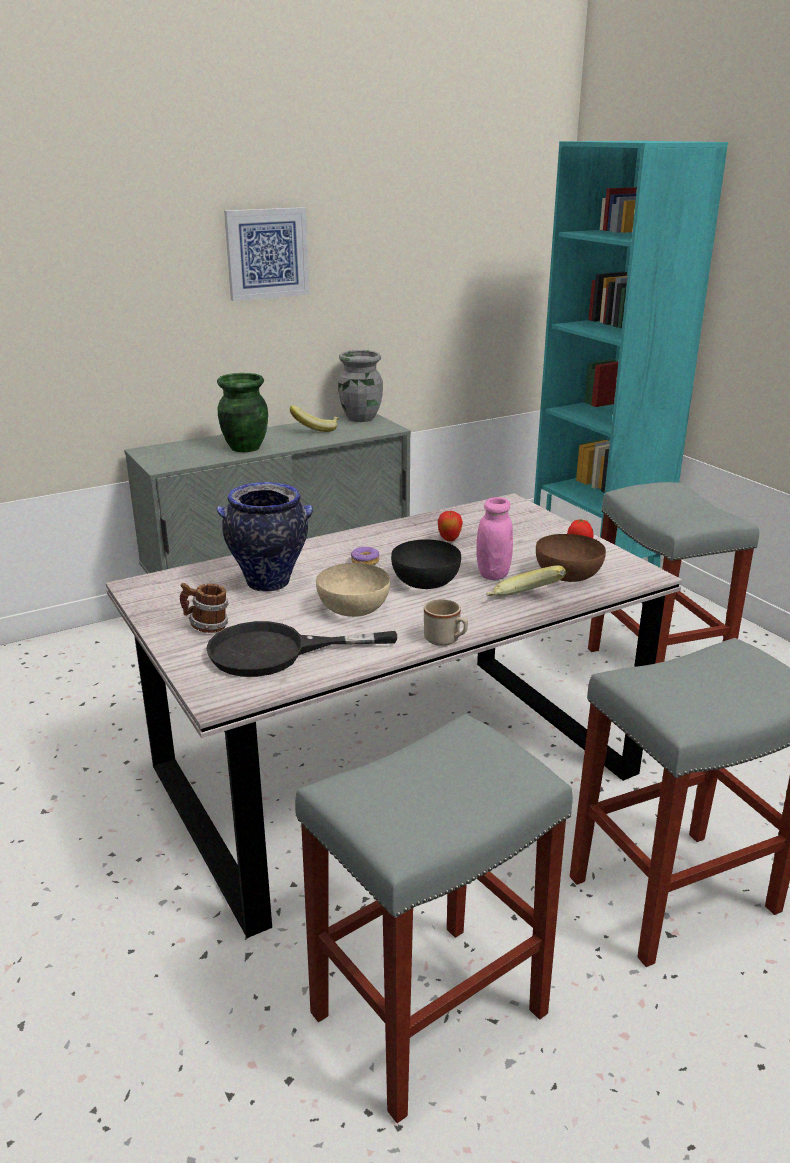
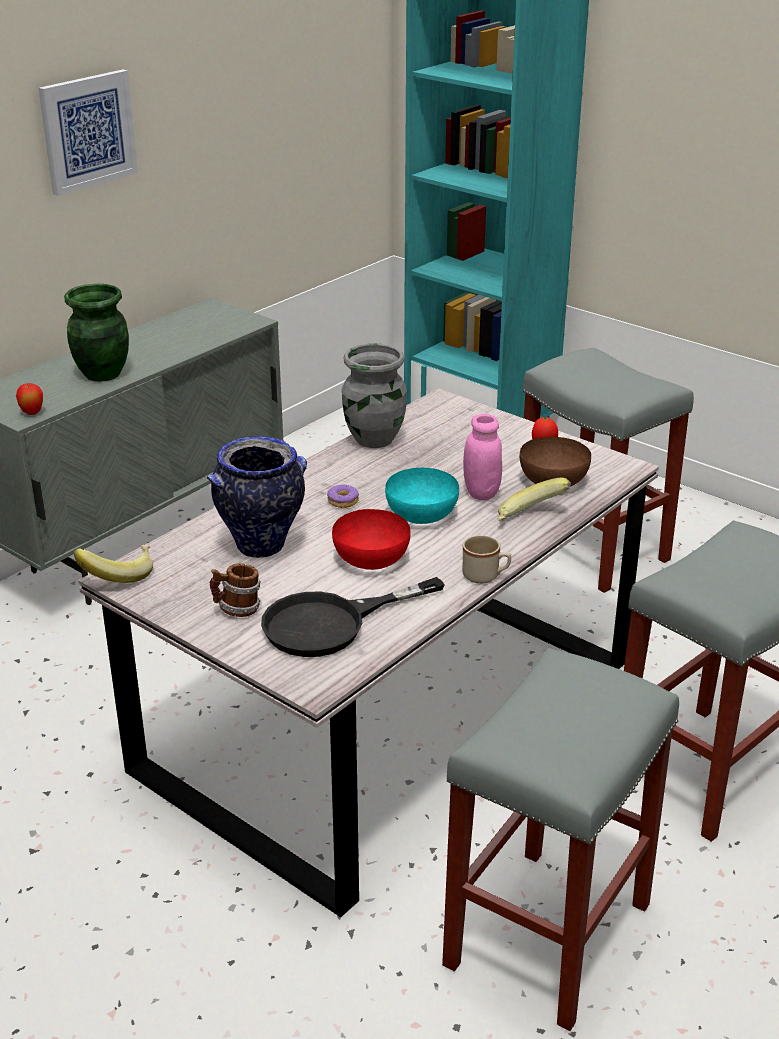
camera: 20 degrees left, 5 degrees up
(316, 429) = (166, 334): banana -> banana (118, 575)
(352, 608) = (370, 558): beige bowl -> red bowl
(360, 418) = (206, 311): grey vase -> grey vase (373, 439)
(426, 582) = (422, 514): black bowl -> turquoise bowl
(449, 540) = (411, 459): apple -> apple (32, 413)

